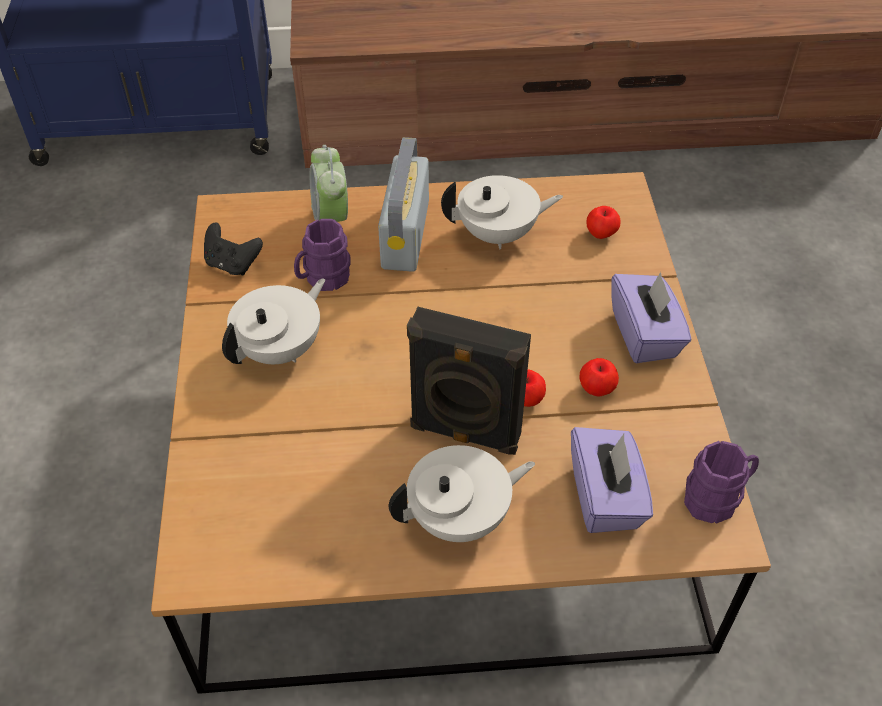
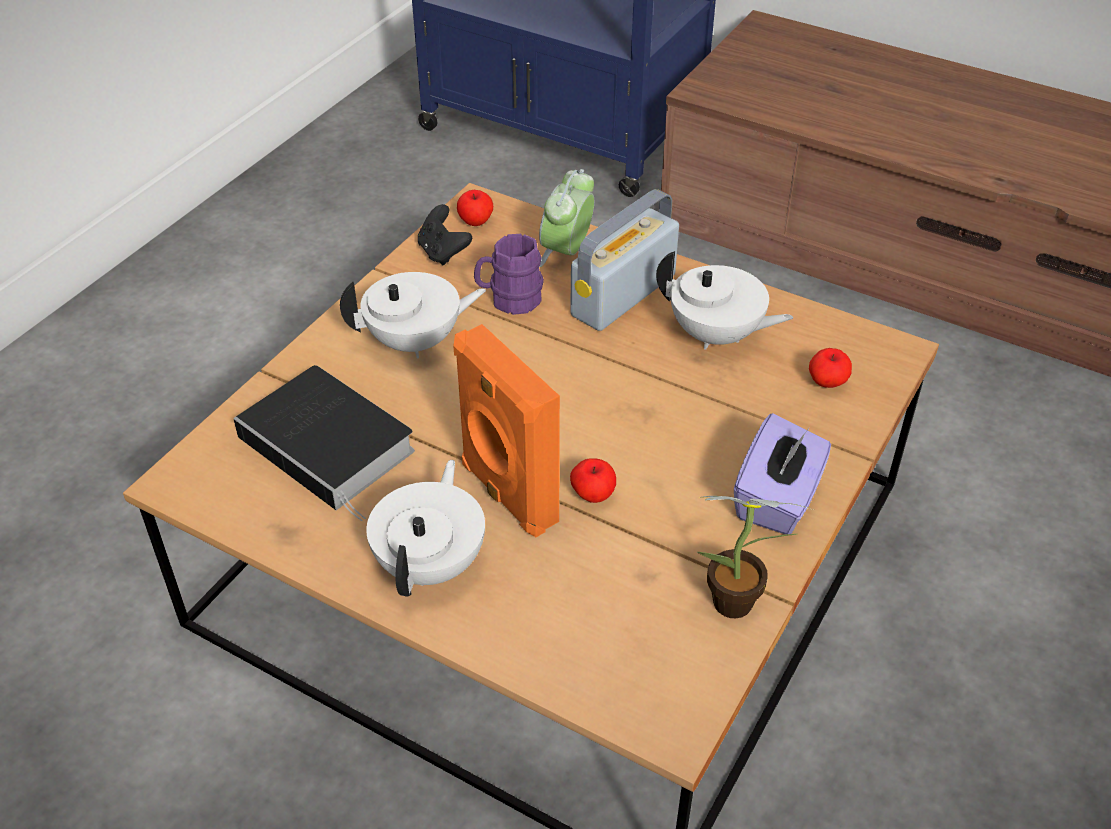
camera: 35 degrees right, 5 degrees down
(294, 470) = (331, 446): none -> book
(460, 518) = (432, 563): white teapot -> white teapot turned 90 degrees counterclockwise
(464, 434) = (506, 494): black speaker -> orange speaker
(597, 388) = (675, 522): apple -> apple (476, 221)
(606, 497) = (585, 623): purple tissue box -> none
(689, 424) = (740, 605): none -> potted plant
(717, 498) = (699, 688): purple mug -> none

